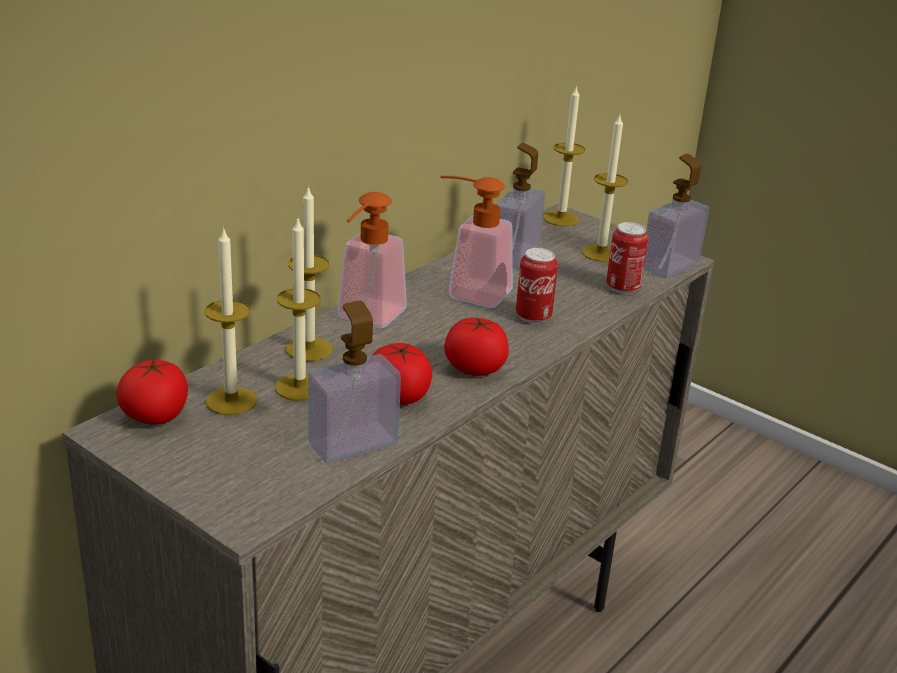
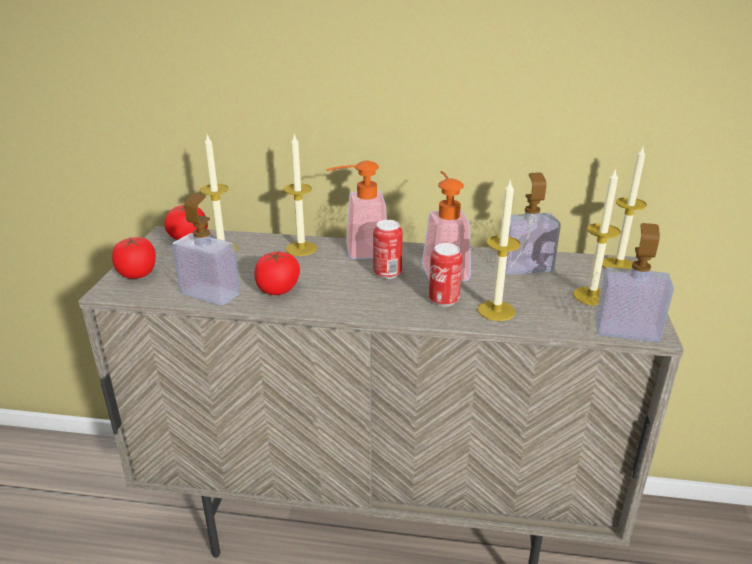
camera: 60 degrees right, 0 degrees up
(299, 387) = (255, 260): candle -> candle (496, 310)
(475, 368) = (343, 302): tomato -> tomato (137, 273)
(622, 288) = (548, 321): can -> can (387, 273)

